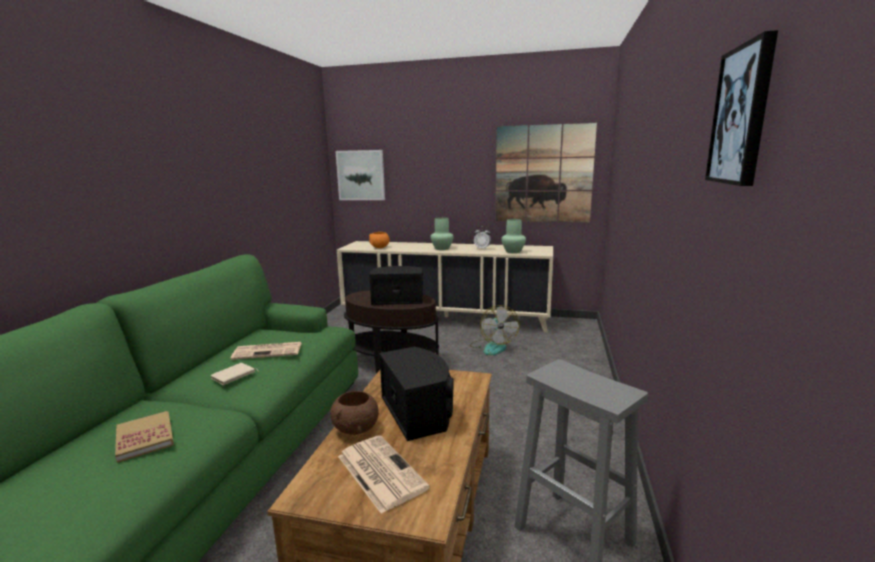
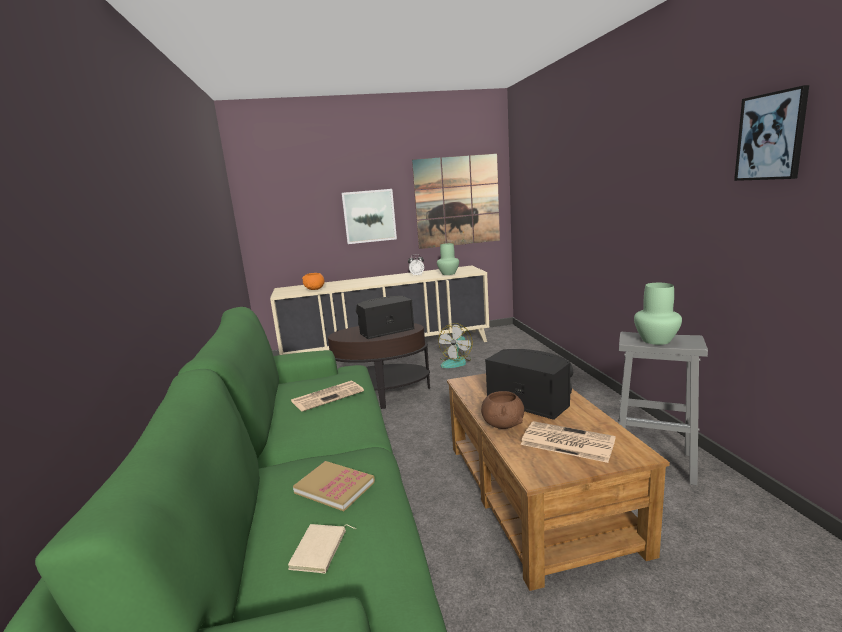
camera: 25 degrees left, 0 degrees up
(234, 376) = (330, 422): beige book -> beige book (320, 551)
(361, 175) = (273, 216): picture -> picture (369, 216)
(442, 248) = (380, 281): green vase -> green vase (656, 340)
(492, 347) = (456, 362): fan -> fan turned 60 degrees clockwise

